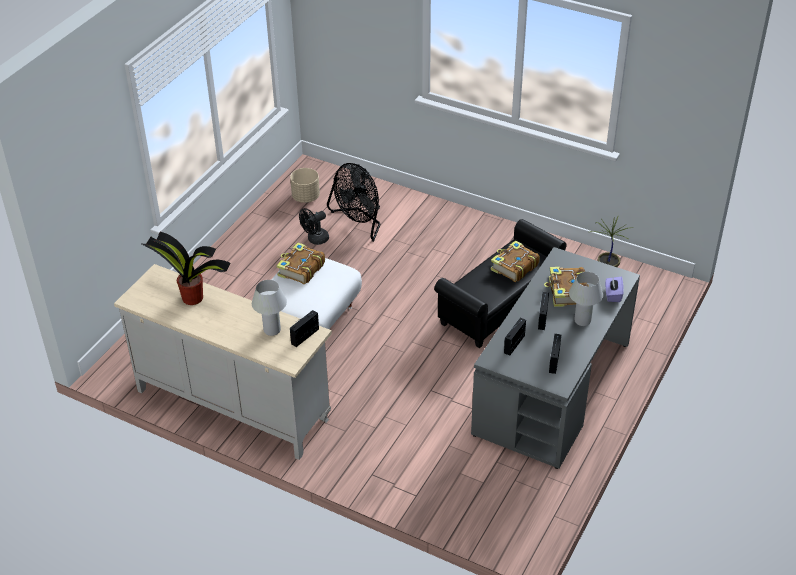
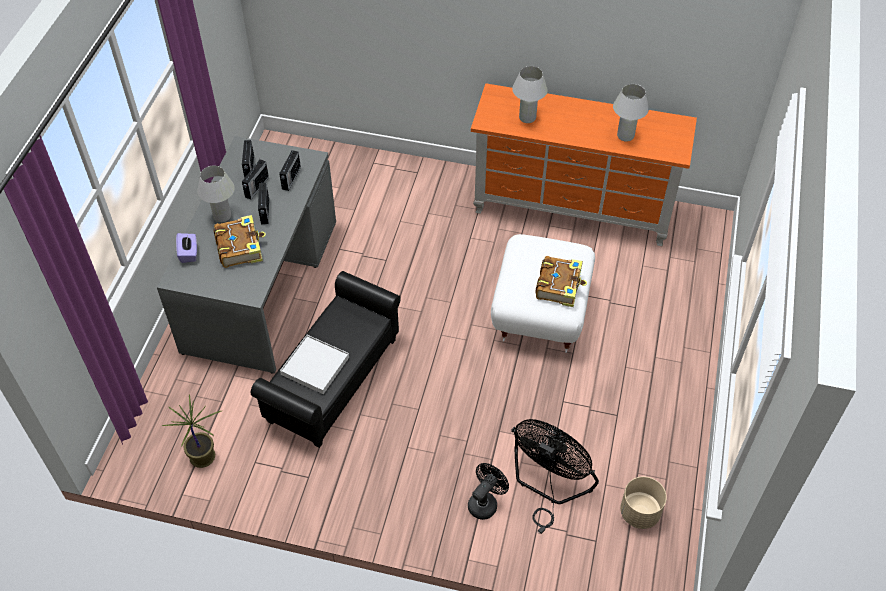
camera: 165 degrees right, 10 degrees up
(191, 297) = (625, 136): potted plant -> white table lamp
(232, 403) = (573, 210): beige dresser -> orange dresser
(305, 336) = (492, 118): radio -> radio (256, 187)
(315, 240) = (590, 435): black fan -> black fan (485, 502)
(513, 267) = (315, 365): book -> white tray

